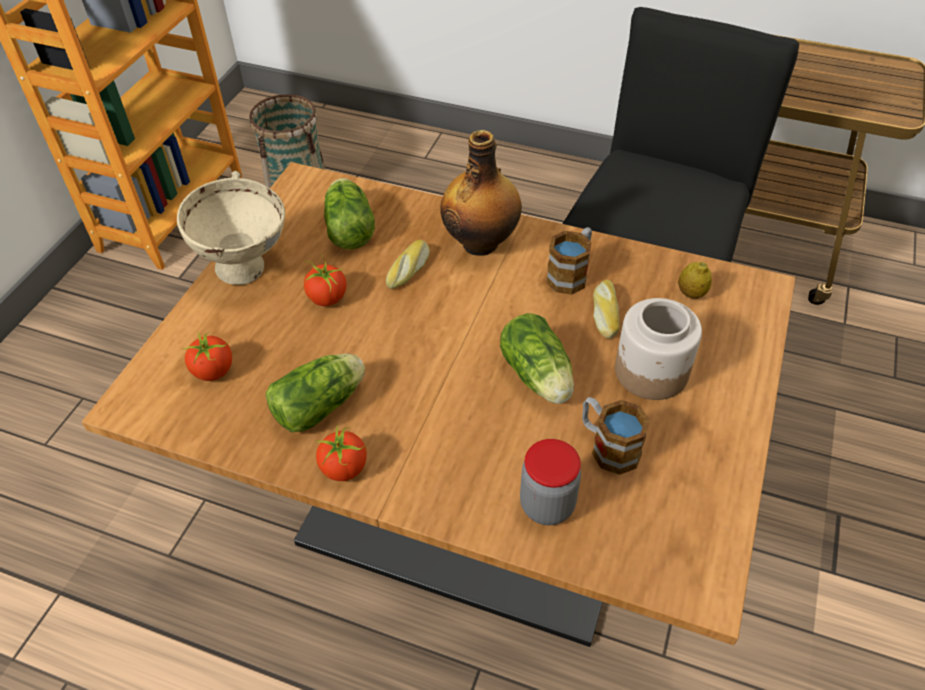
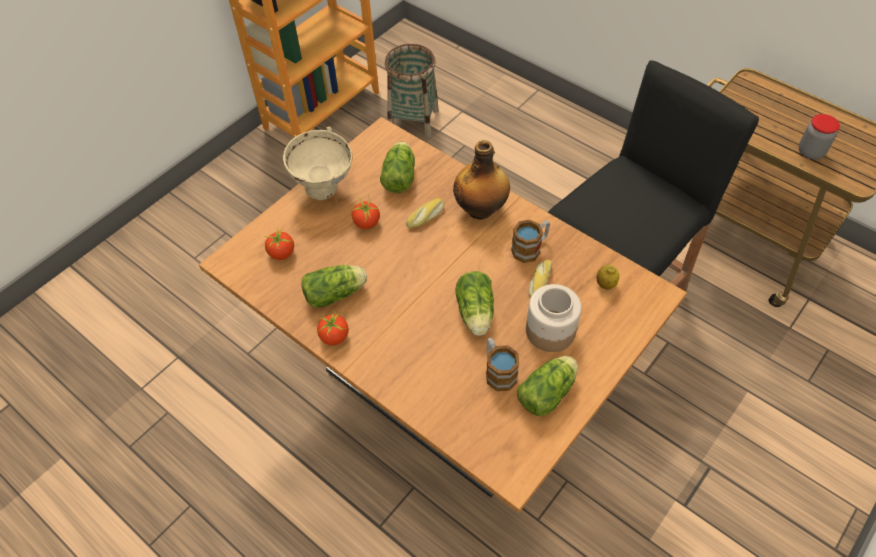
camera: 20 degrees right, 5 degrees up
(547, 505) = (443, 396): jar -> jar (810, 152)
(691, 453) = (548, 392): none -> lettuce

